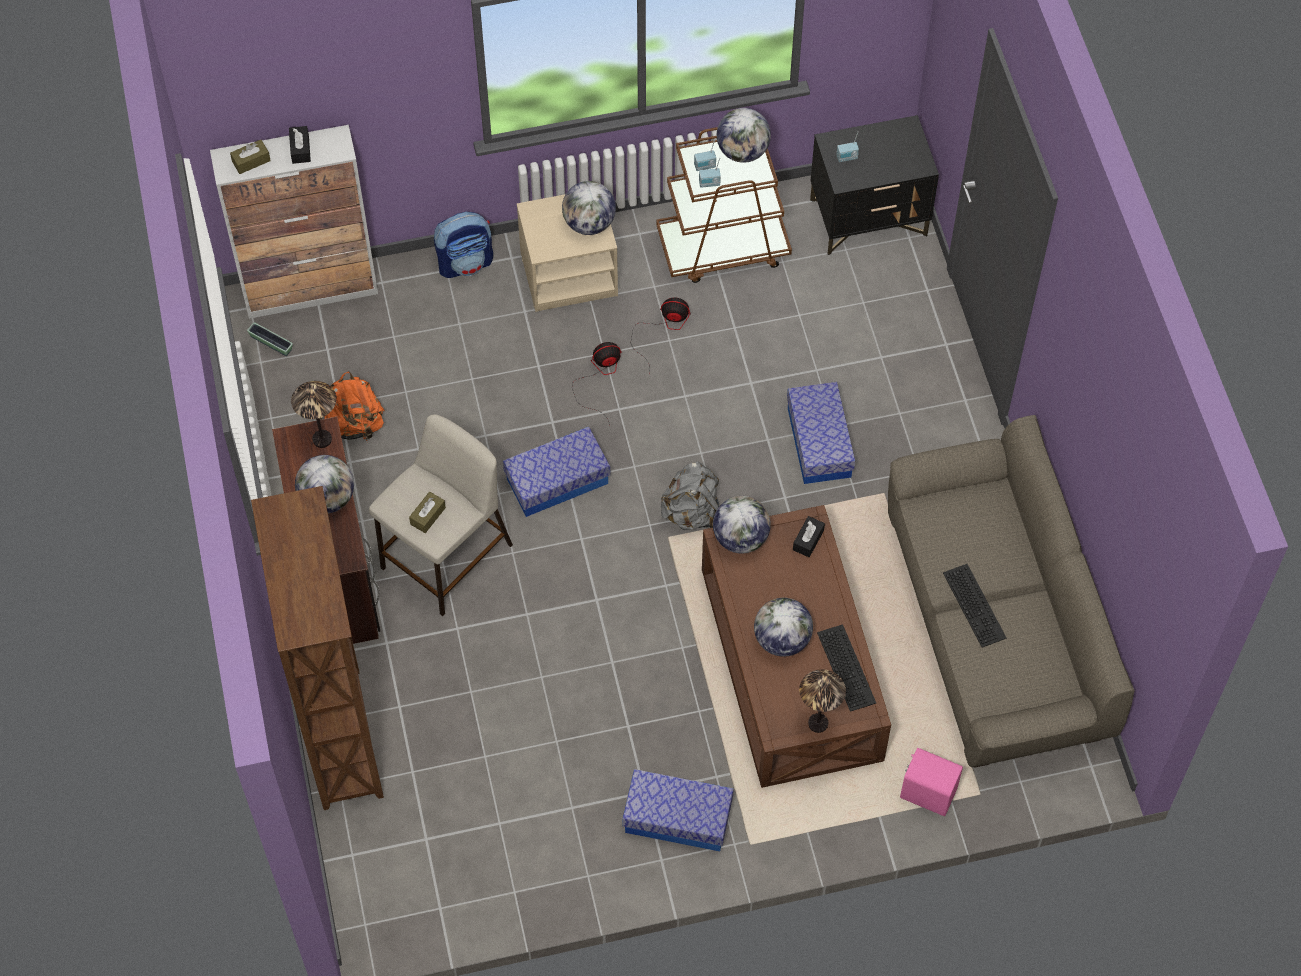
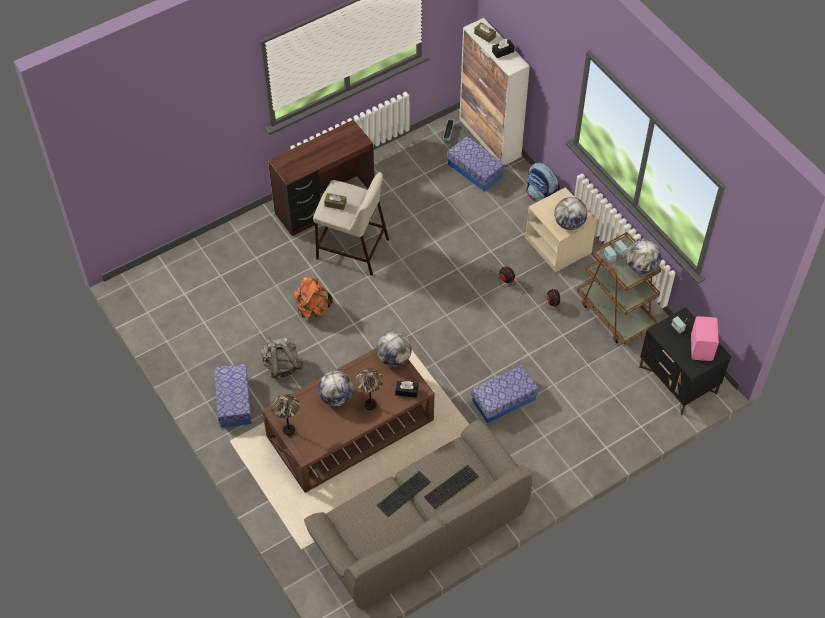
camera: 70 degrees right, 5 degrees down
(322, 439) = (356, 141): table lamp -> table lamp (370, 405)
(327, 498) = (321, 154): globe -> none
(343, 737) = (229, 240): brown bookcase -> none
(355, 424) = (415, 184): orange backpack -> orange backpack (312, 309)
(557, 481) = (420, 282): storage box -> storage box (475, 170)
(692, 512) = (428, 351): grey backpack -> grey backpack (281, 366)
(848, 668) = (330, 435): keyboard -> keyboard (451, 488)
(928, 792) = (293, 521): pink speaker -> pink speaker (702, 347)

